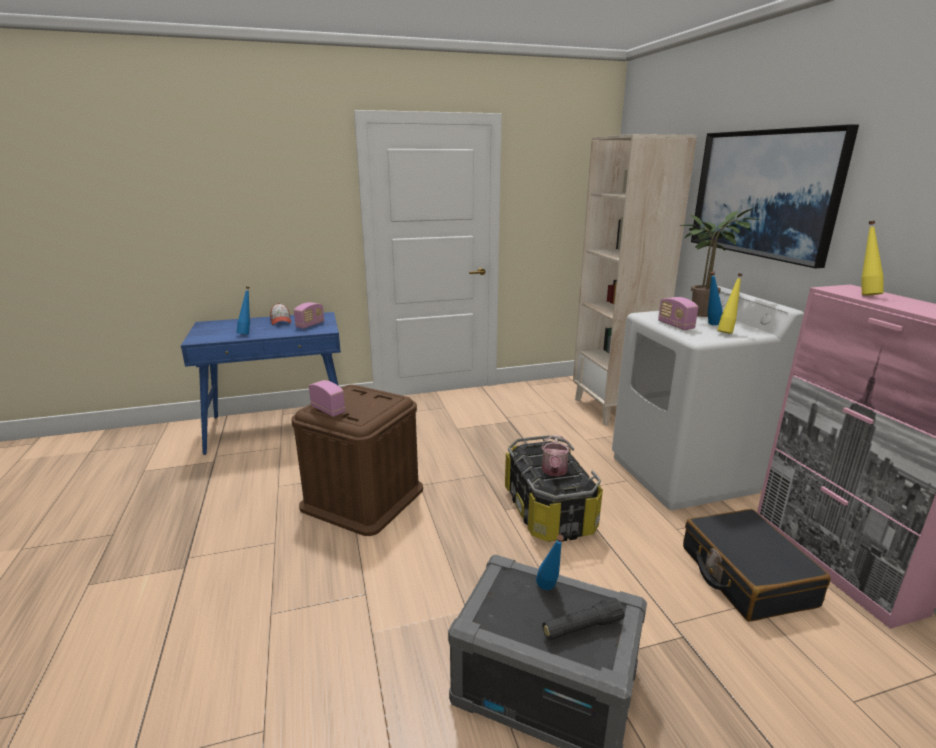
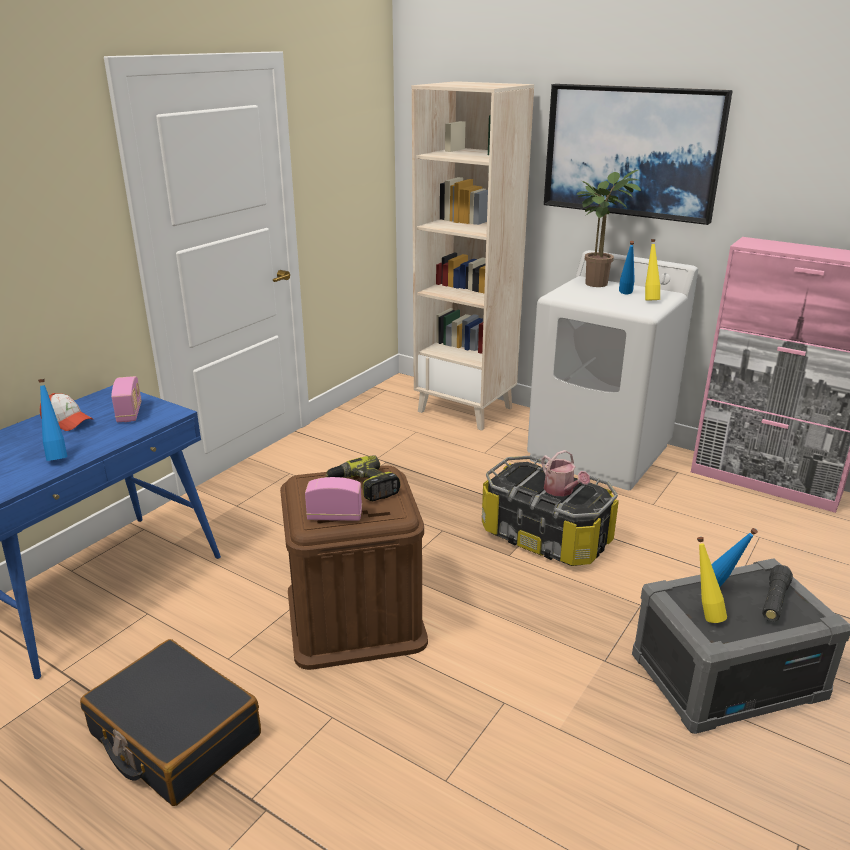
camera: 40 degrees left, 5 degrees up
(370, 402) = (363, 487): none -> power drill
(675, 325) = (603, 302): radio -> none
(745, 576) = (733, 519): black suitcase -> black suitcase (174, 735)
(864, 294) = (774, 246): yellow bottle -> yellow bottle (704, 614)

